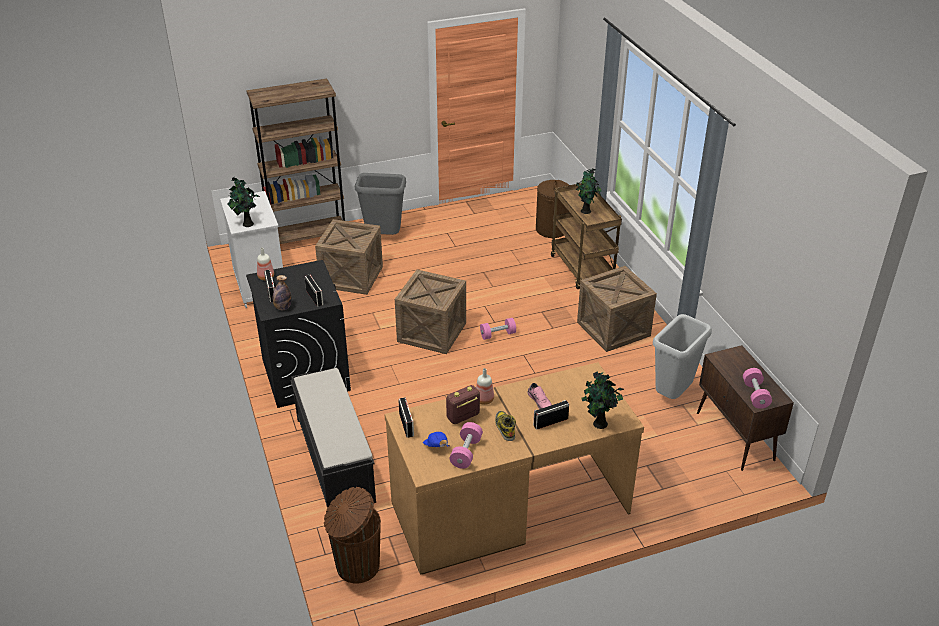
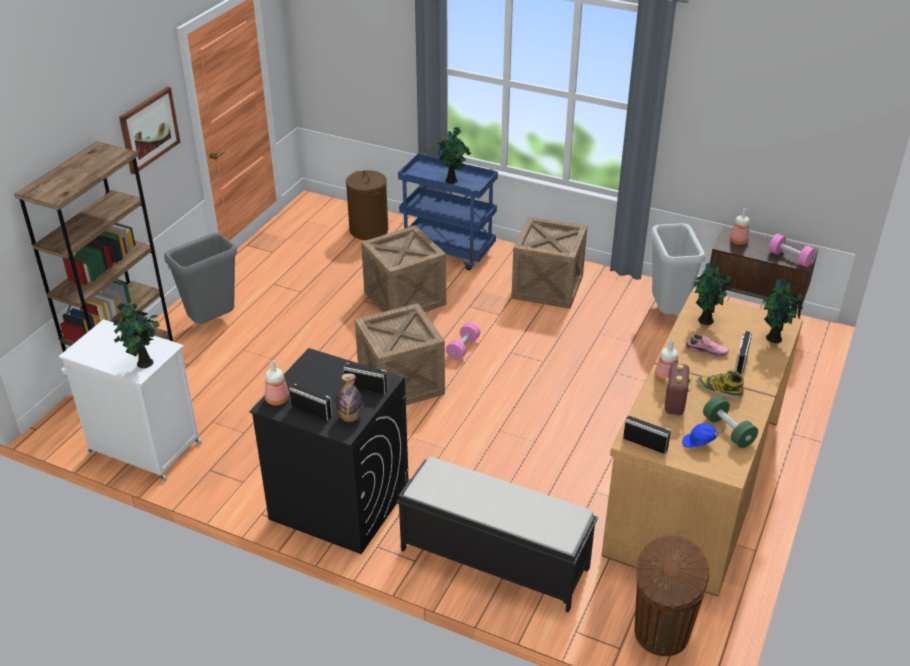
camera: 45 degrees left, 0 degrees up
(351, 277) = (237, 379): crate -> crate (405, 298)
(381, 85) = (149, 129): none -> picture
(466, 452) = (728, 431): pink dumbbell -> green dumbbell
(573, 385) = (706, 321): none -> potted plant
(583, 270) = (449, 251): brown cart -> blue cart
(735, 360) = (738, 241): none -> bottle

